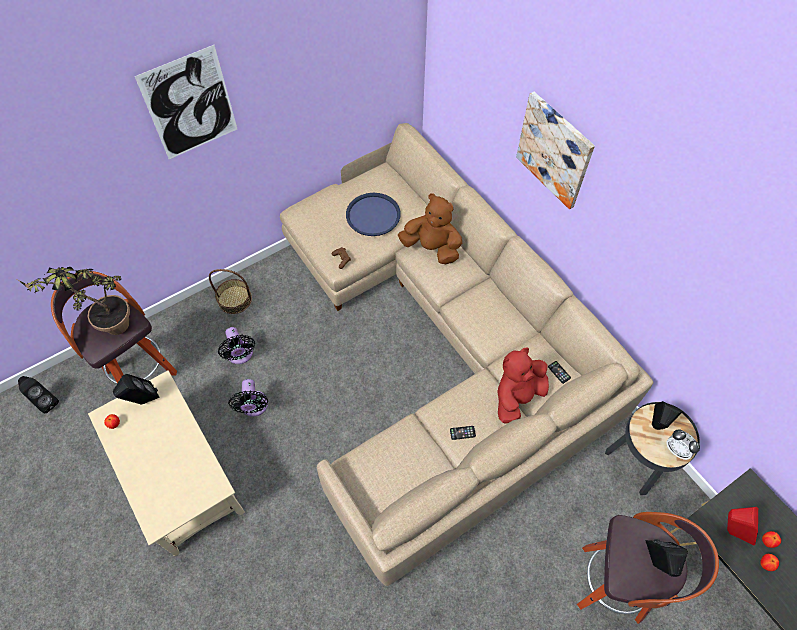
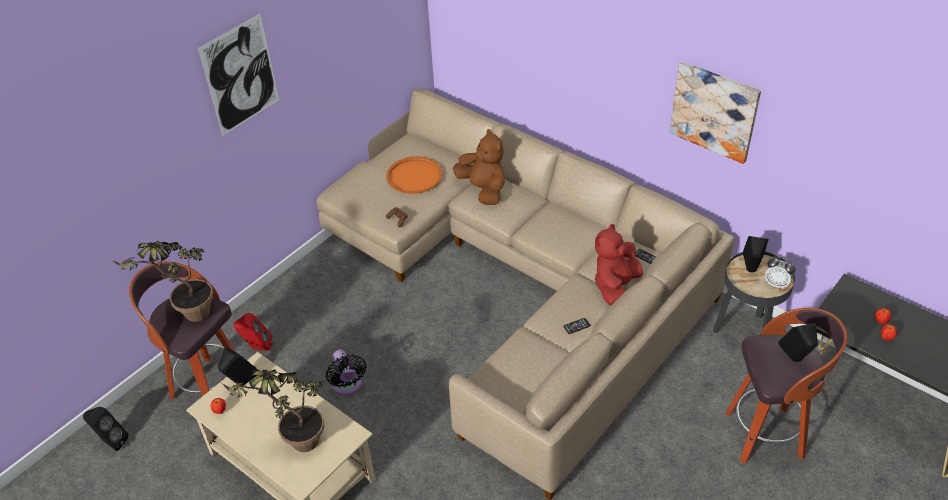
camera: 15 degrees left, 15 degrees down
(165, 480) = (295, 442): none -> potted plant
(235, 299) = (288, 298): basket -> none
(240, 355) = (314, 345): black fan -> none
(373, 215) = (414, 176): blue tray -> orange tray
(432, 248) = (483, 190): brown plush toy -> brown plush toy turned 45 degrees clockwise
(555, 150) = (581, 50): picture -> picture (714, 111)
(731, 530) = (848, 322): red speaker -> red speaker (257, 348)

